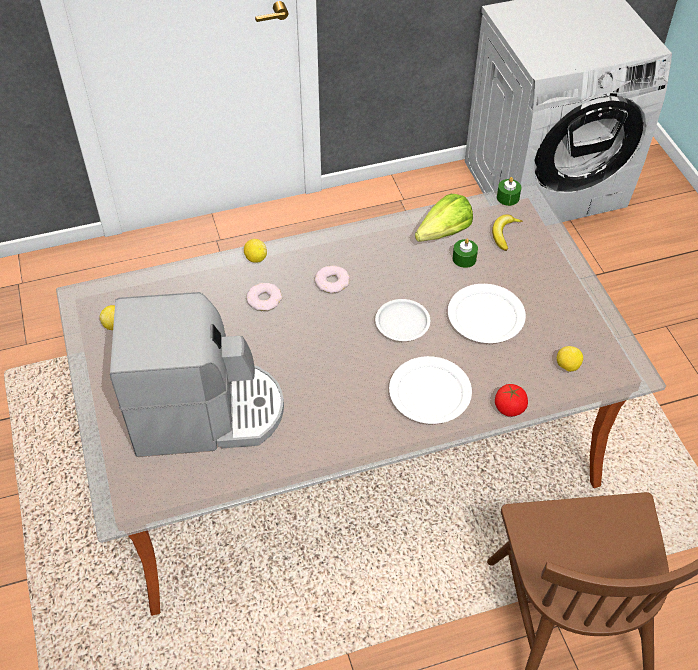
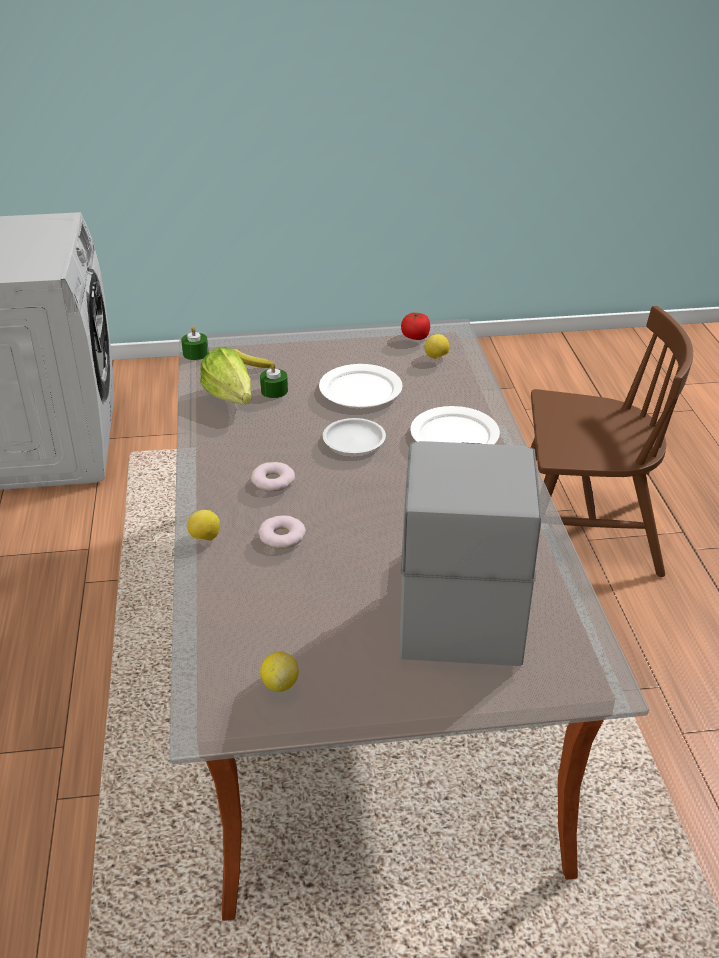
camera: 80 degrees left, 15 degrees down
(509, 408) = (481, 394): tomato -> tomato (415, 337)

